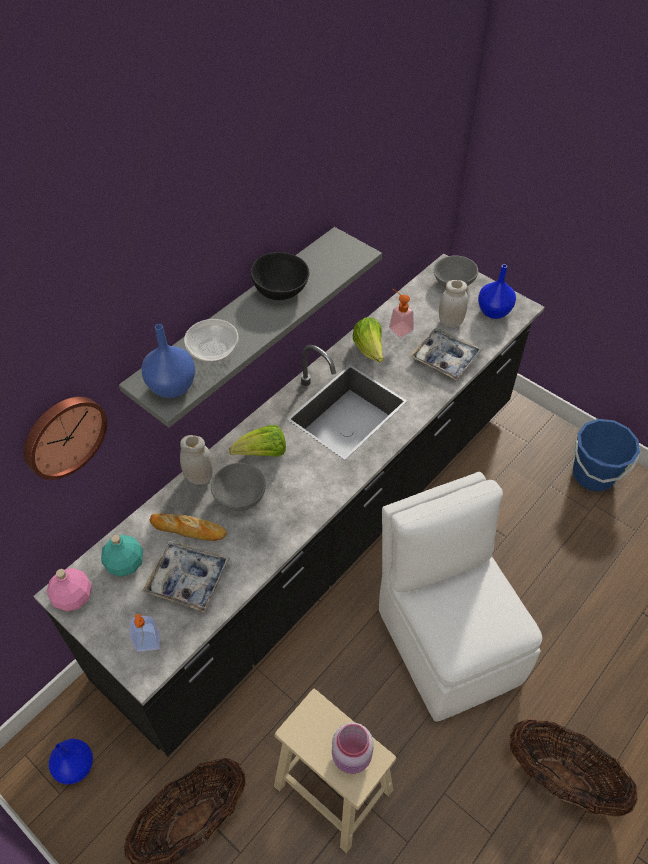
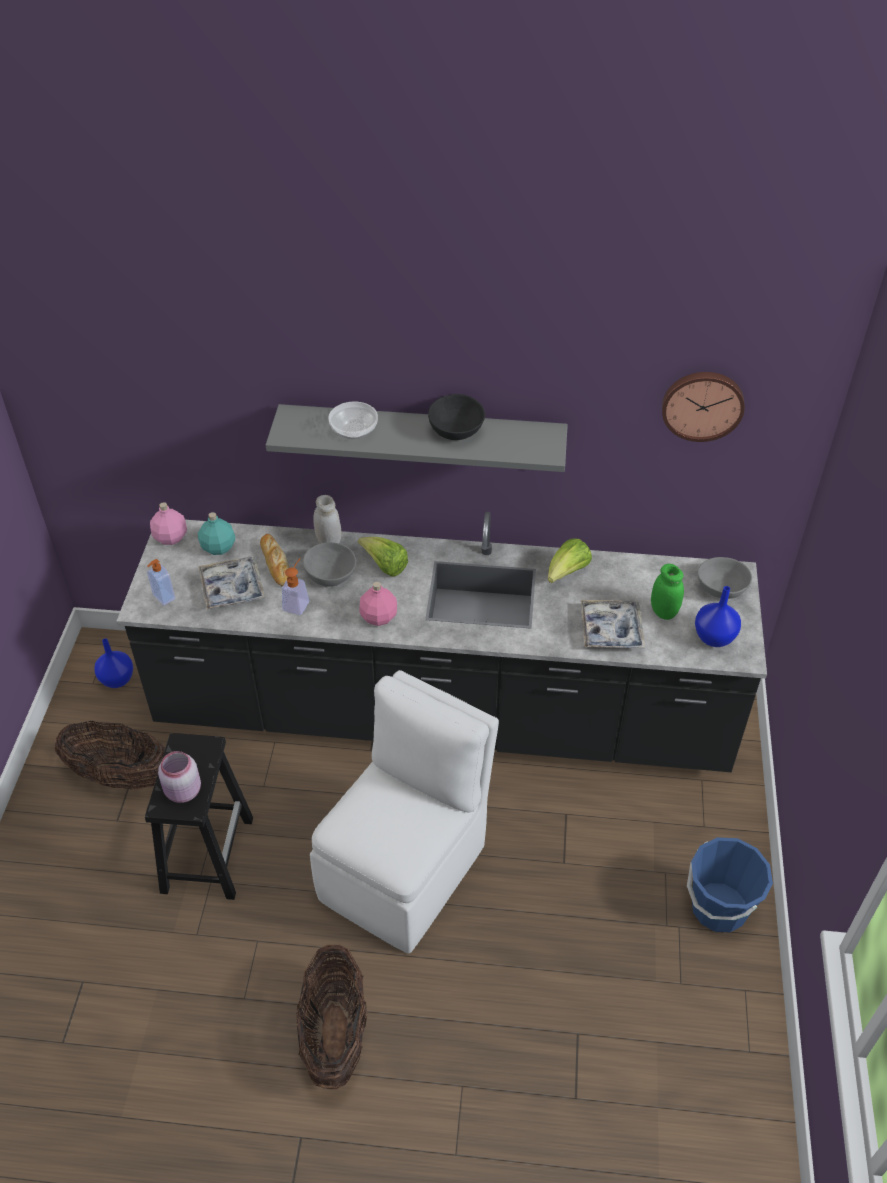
camera: 55 degrees right, 5 degrees down
(63, 435) = (218, 408): wall clock -> wall clock (702, 404)
(171, 386) = (300, 429): blue vase -> none
(316, 488) = (379, 617): none -> pink bottle
(331, 787) = (207, 853): beige stool -> black stool
(398, 327) = (616, 578): soap dispenser -> soap dispenser (298, 602)
(450, 322) = (663, 612): white jar -> green jar

